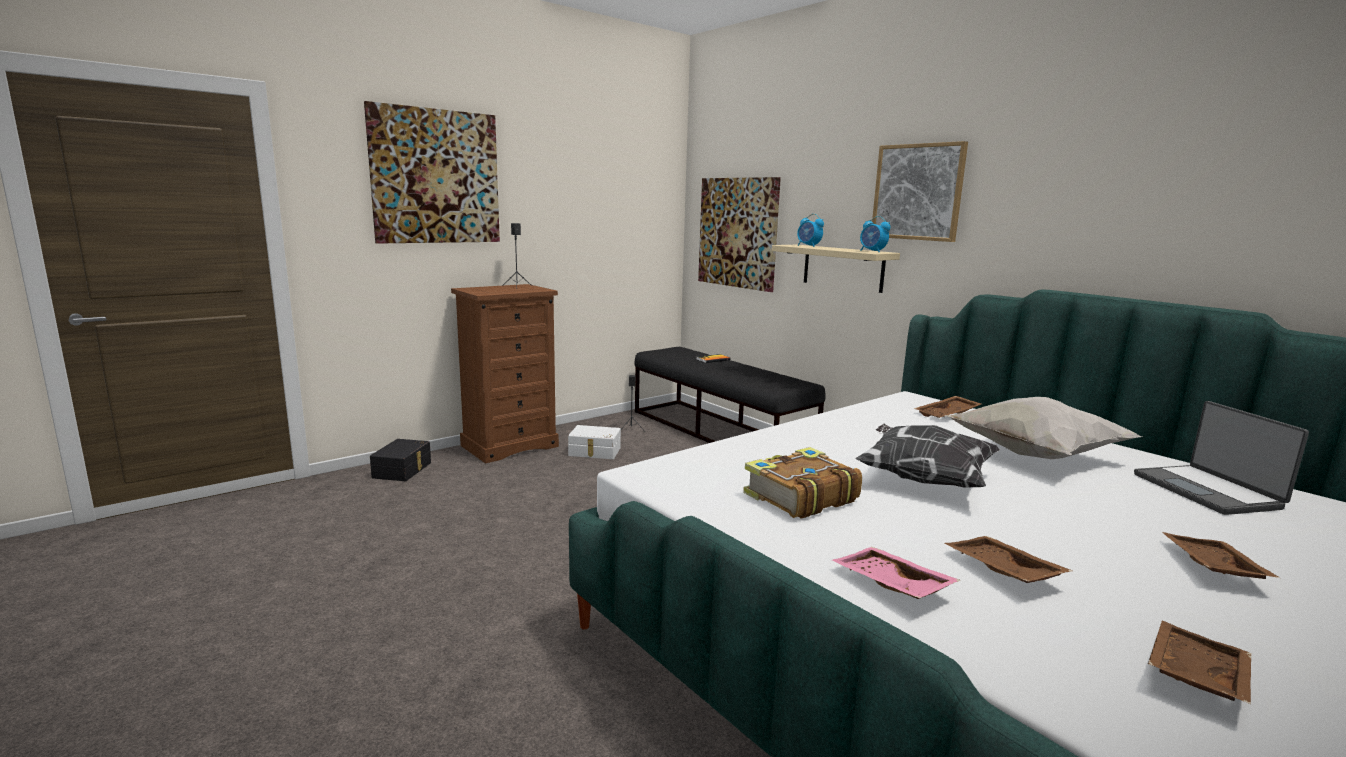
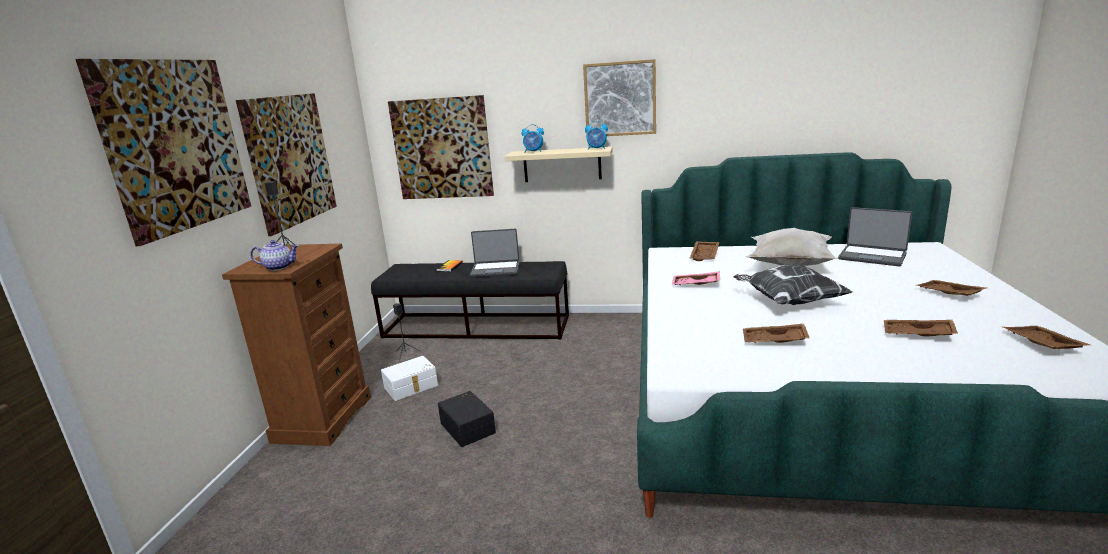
camera: 40 degrees left, 5 degrees up
(403, 470) = (253, 498): black storage box -> black storage box (469, 427)
(483, 292) = (279, 267): none -> teapot
(563, 213) = (290, 160): none -> picture
(743, 372) = (495, 270): none -> laptop
(799, 497) = (774, 341): book -> brown tray
(890, 585) = (912, 367): pink tray -> pink tray (695, 285)

